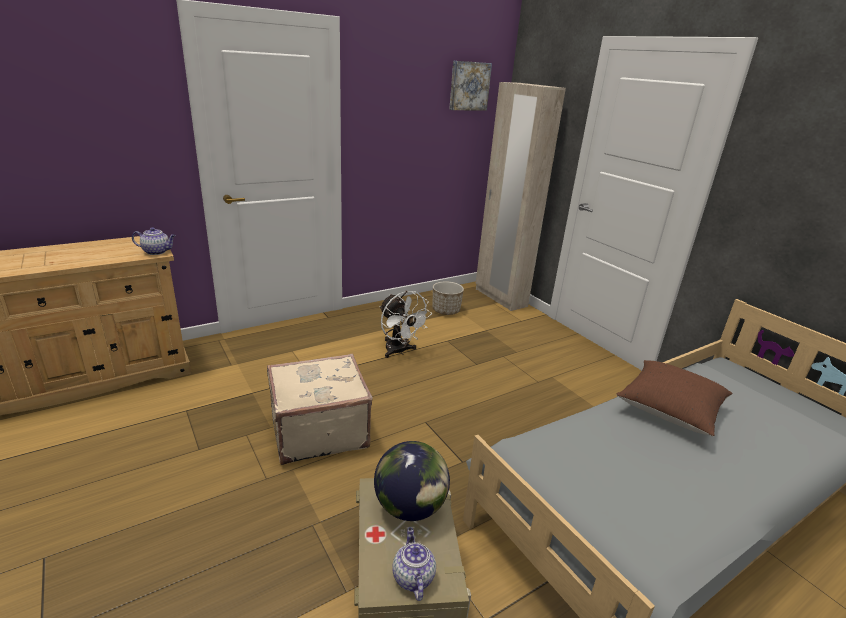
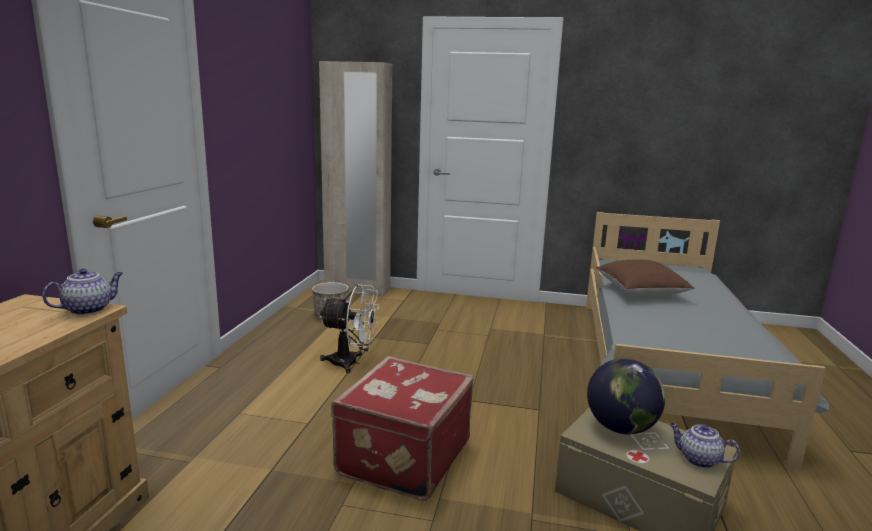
camera: 45 degrees left, 10 degrees down
(318, 430) = (401, 457): beige suitcase -> red suitcase
(469, 86) = (289, 65): picture -> none

